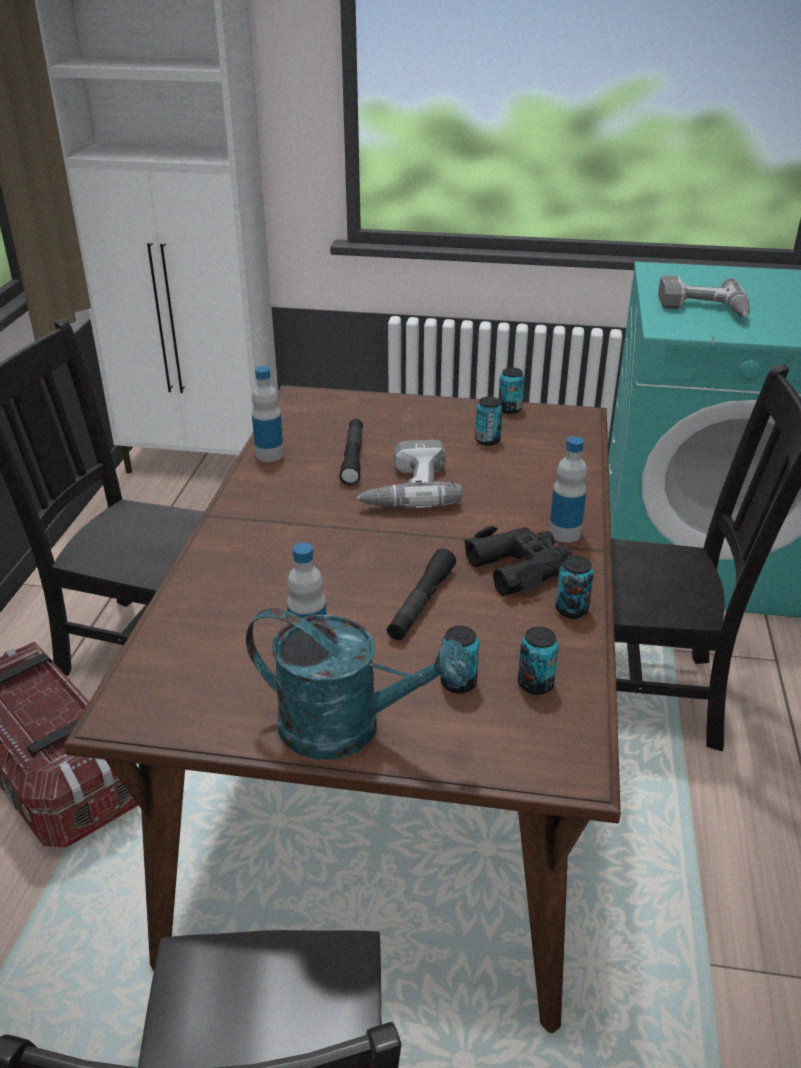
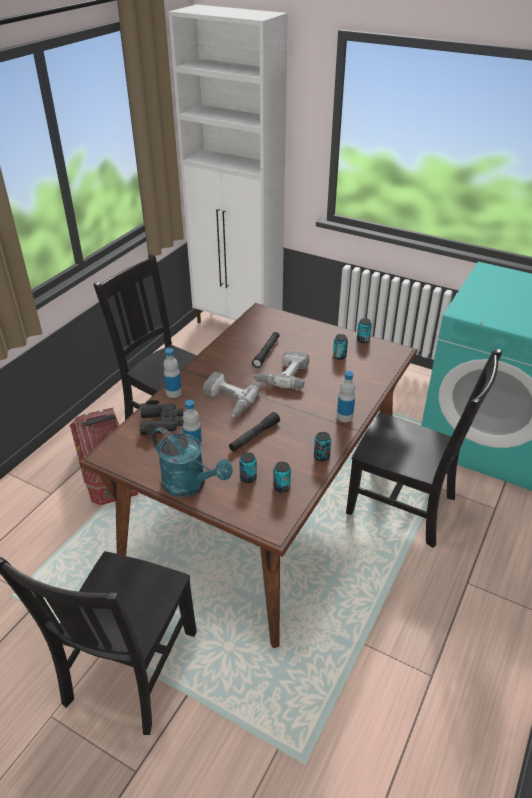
camera: 20 degrees right, 5 degrees up
(269, 454) = (228, 342): bottle -> bottle (173, 393)
(520, 568) = (311, 429): black binoculars -> black binoculars (162, 423)
(703, 309) = (491, 302): power drill -> power drill (227, 400)

